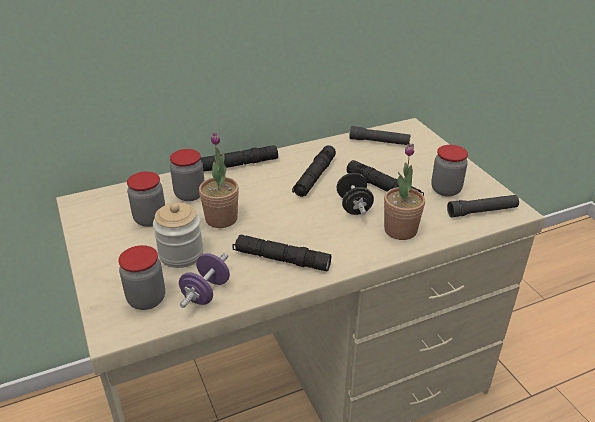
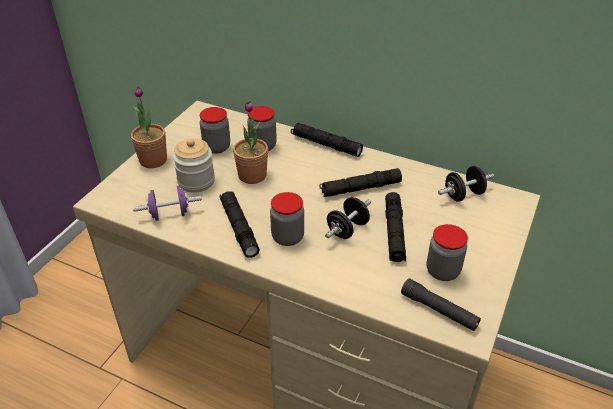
camera: 50 degrees right, 5 degrees up
(146, 299) = (139, 194): jar -> jar (287, 237)
(379, 142) = (463, 195): black flashlight -> black dumbbell
(400, 230) = (346, 271): potted plant -> potted plant (153, 160)

